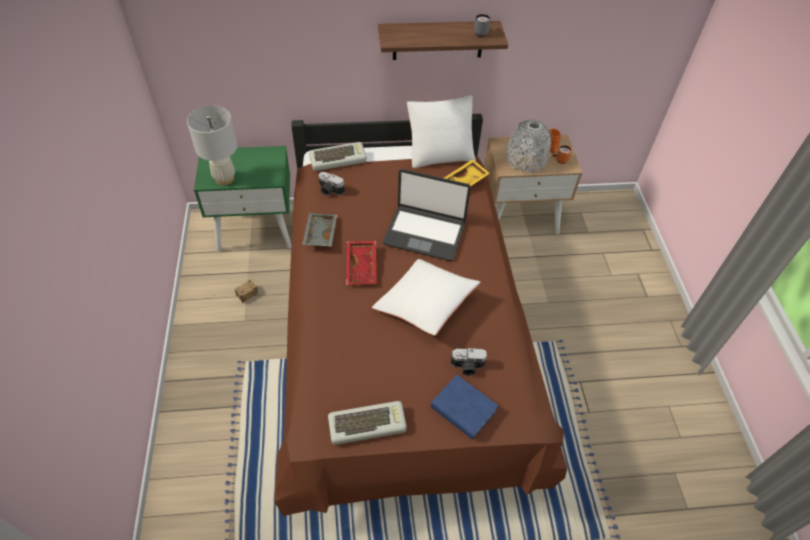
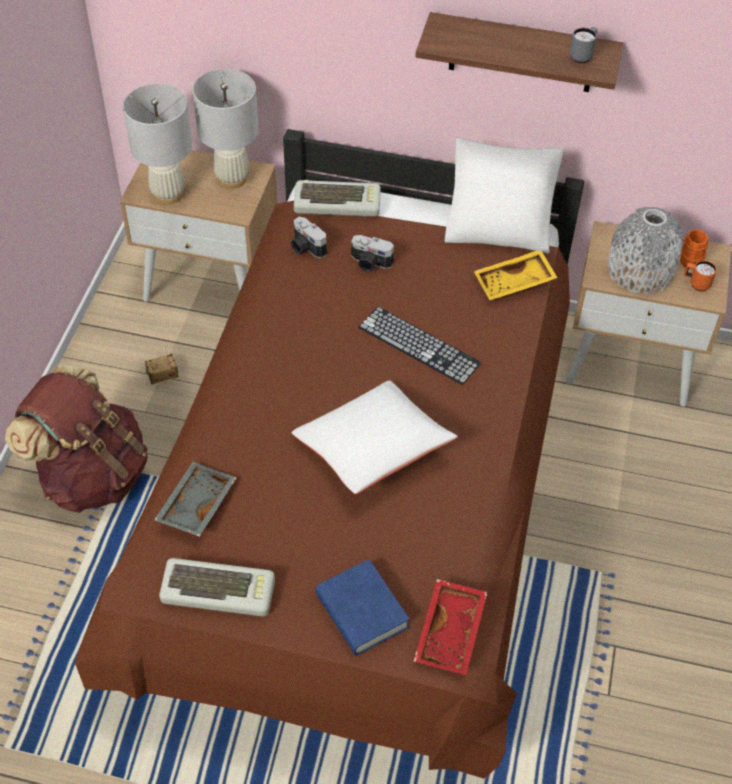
camera: 20 degrees right, 0 degrees up
(225, 370) = (91, 474): none -> brown backpack
(256, 229) = (211, 281): green nightstand -> beige nightstand
(262, 160) = (232, 179): none -> white table lamp
(319, 234) = (264, 308): grey tray -> grey tray (195, 504)
(362, 267) = (305, 371): red tray -> red tray (452, 633)
(424, 233) = (419, 345): laptop -> keyboard
(467, 367) = (394, 555): camera -> camera (370, 263)

